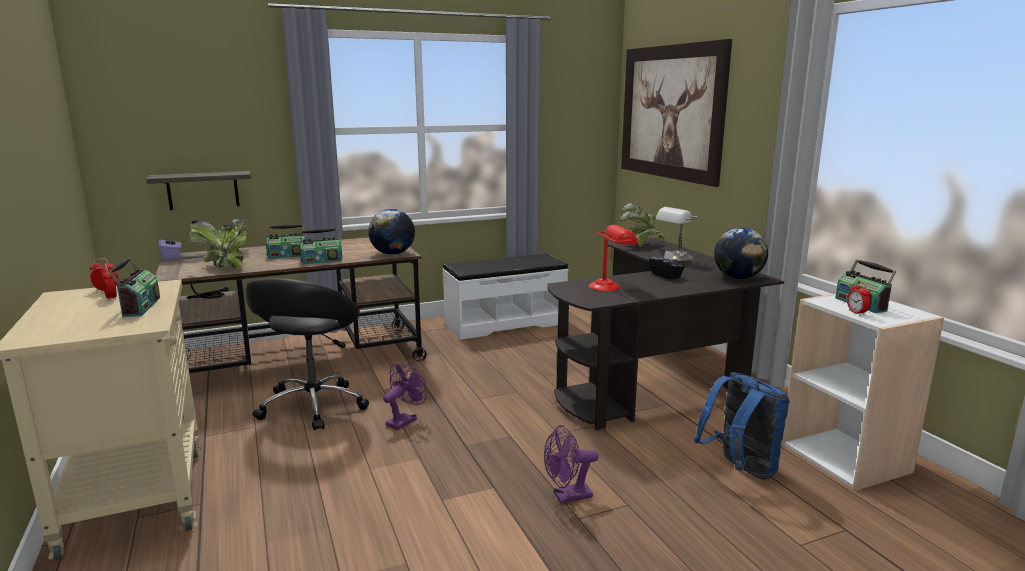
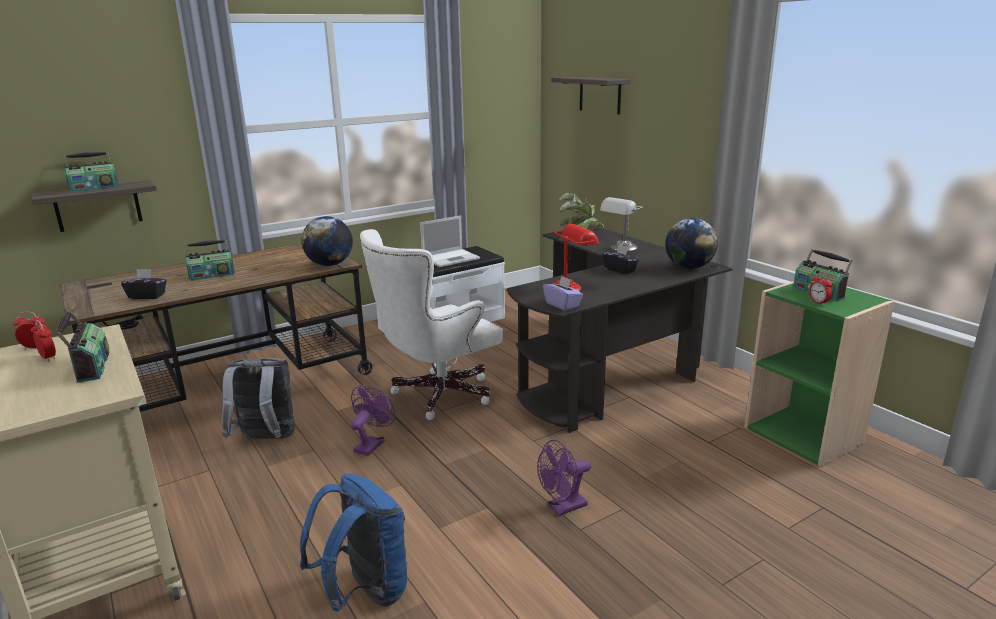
camera: 10 degrees left, 5 degrees up
(172, 257) = (74, 287): purple tissue box -> purple tissue box (562, 305)
(227, 267) = (147, 296): potted plant -> black tissue box
(312, 407) = (265, 440): black office chair -> grey backpack
(321, 261) = (254, 279): radio -> radio (94, 188)
(479, 385) = (437, 396): none -> white office chair
(517, 261) = (451, 258): none -> laptop
(671, 112) = (600, 95): picture -> shelf
(740, 470) = (714, 458): blue backpack -> blue backpack (365, 592)
(846, 458) = (805, 435): white bookcase -> green bookcase

